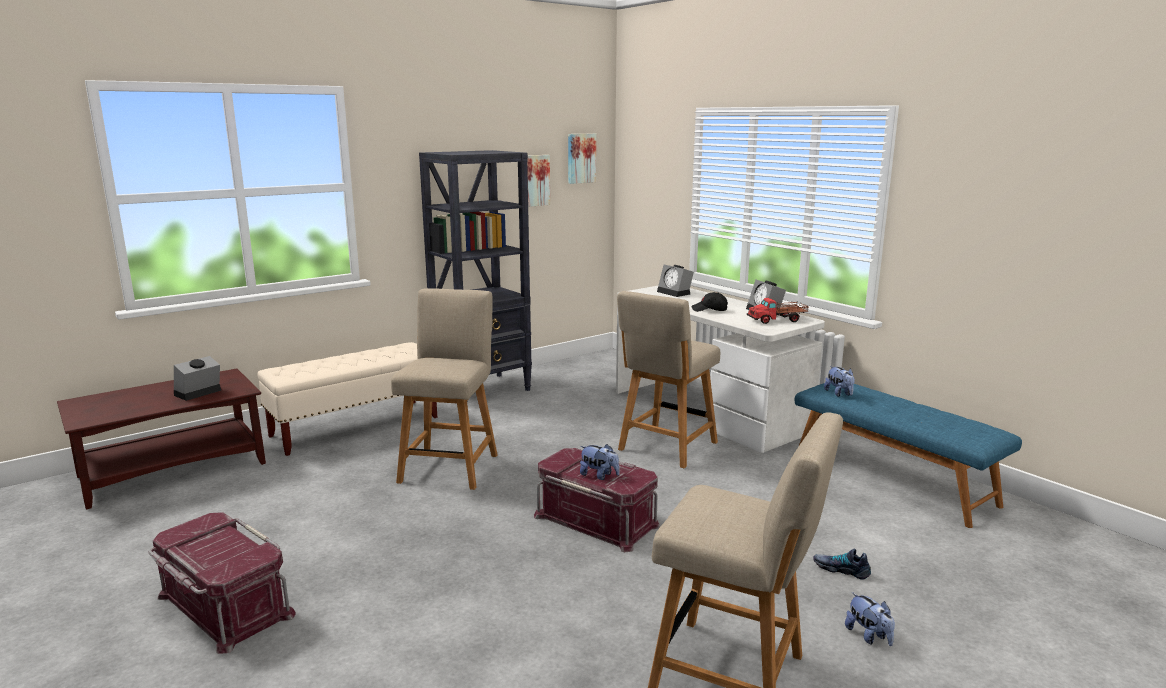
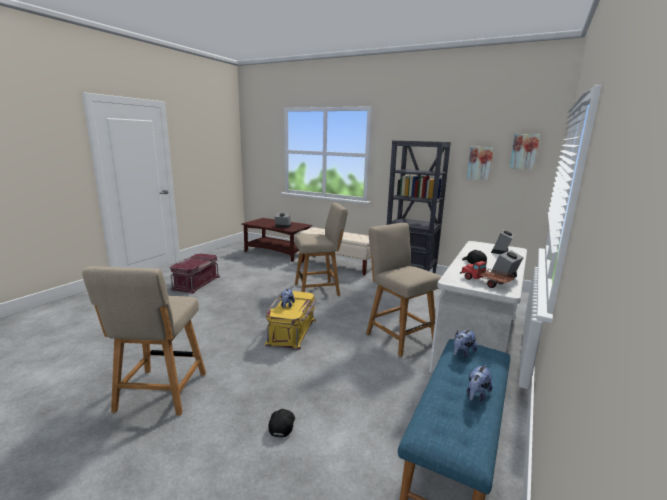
camera: 65 degrees right, 0 degrees up
(597, 520) = (292, 332): red storage box -> yellow storage box
(665, 448) = (398, 336): beige chair -> beige chair turned 45 degrees clockwise
(841, 569) = (281, 425): shoe -> black cap
(869, 636) = (204, 443): plush toy -> plush toy (476, 395)

